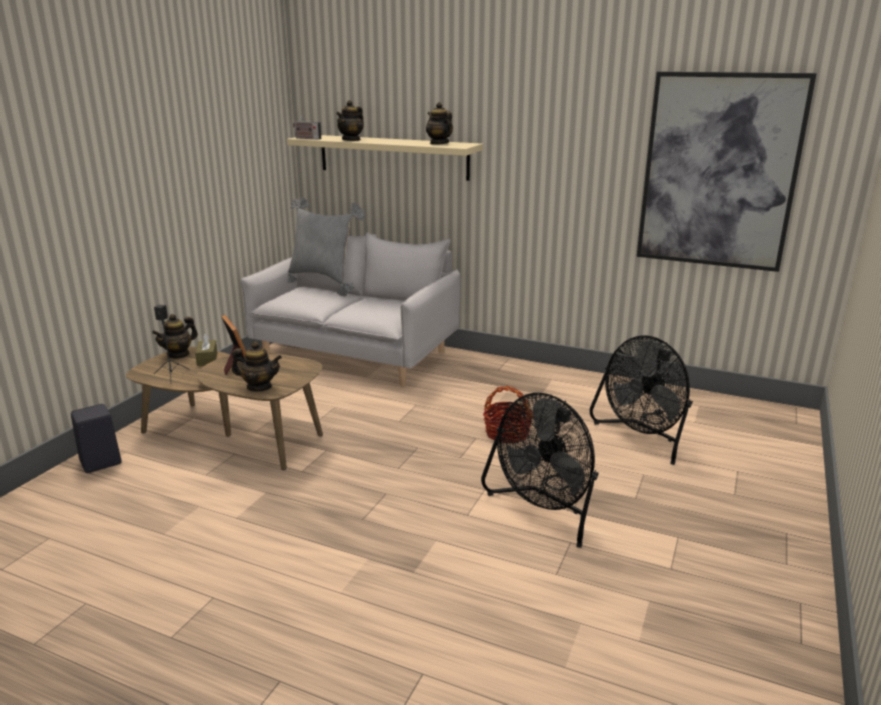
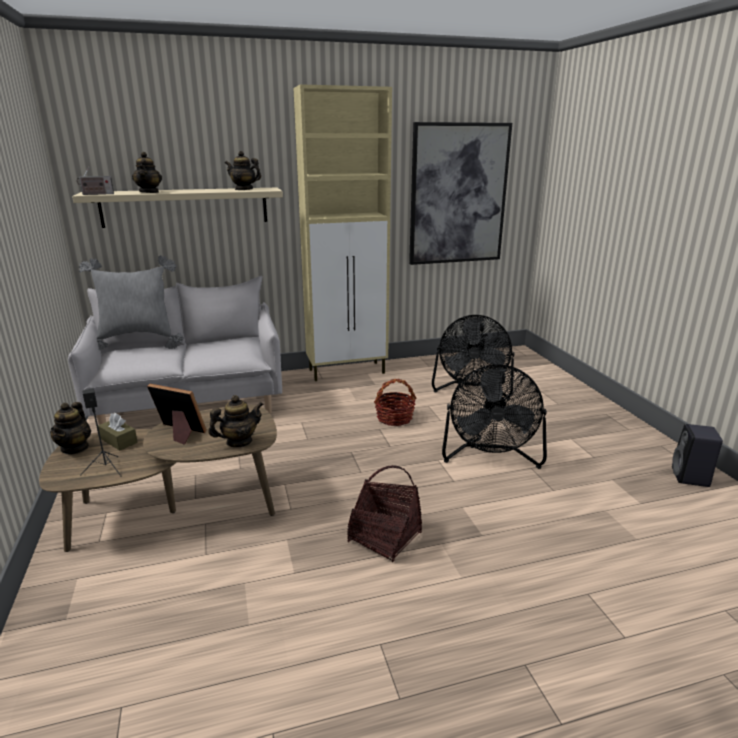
camera: 40 degrees left, 0 degrees up
(99, 463) = (59, 604): black speaker -> black speaker (691, 478)
(333, 529) = (385, 537): none -> basket
(534, 371) = (348, 371): none -> beige cabinet

